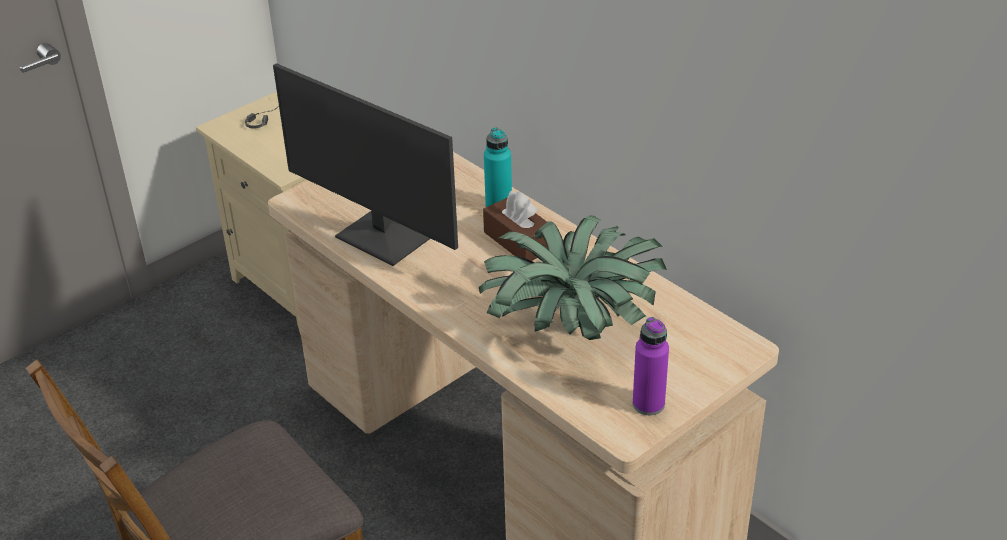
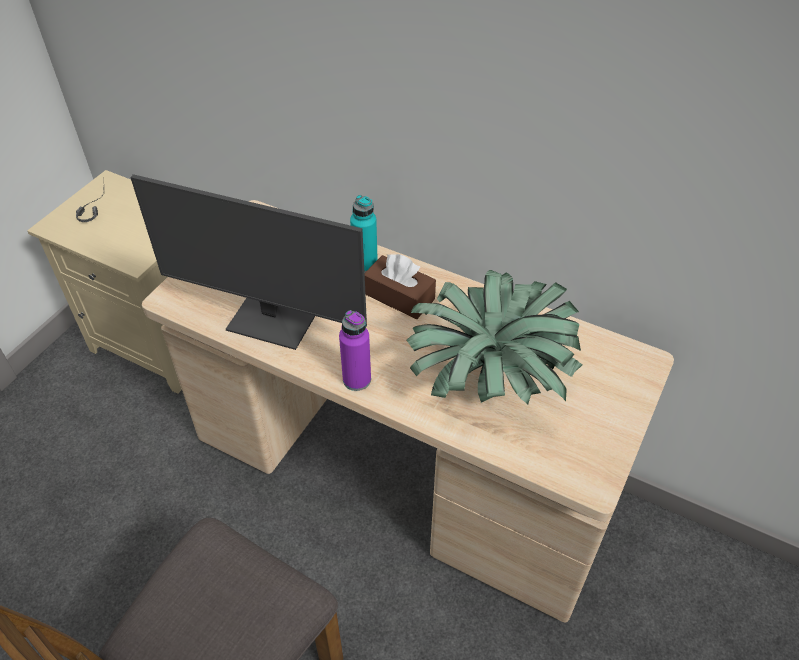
camera: 20 degrees left, 10 degrees up
(648, 404) = (597, 444): purple bottle -> purple bottle (357, 379)

